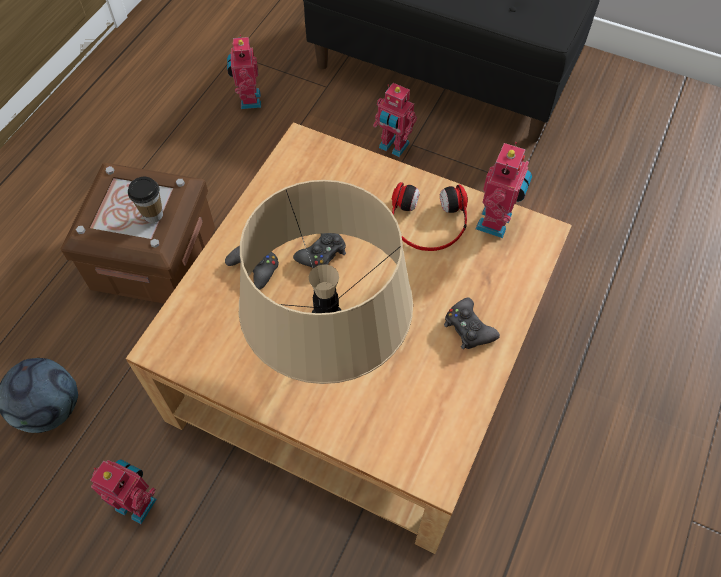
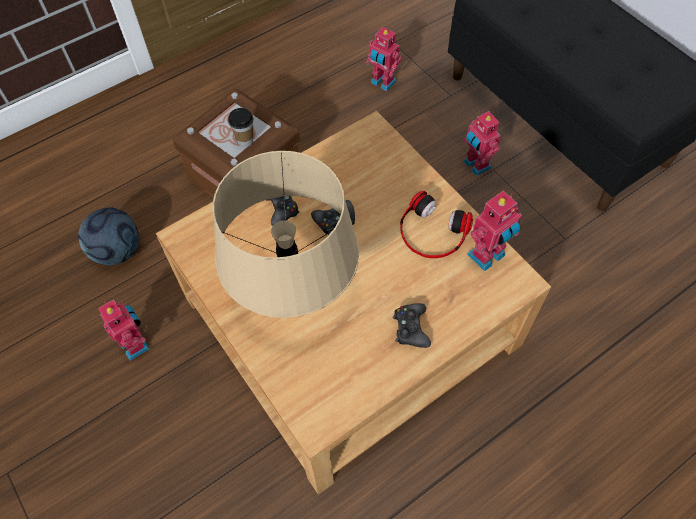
camera: 30 degrees right, 0 degrees up
(248, 100) = (382, 83): toy robot -> toy robot turned 75 degrees counterclockwise

